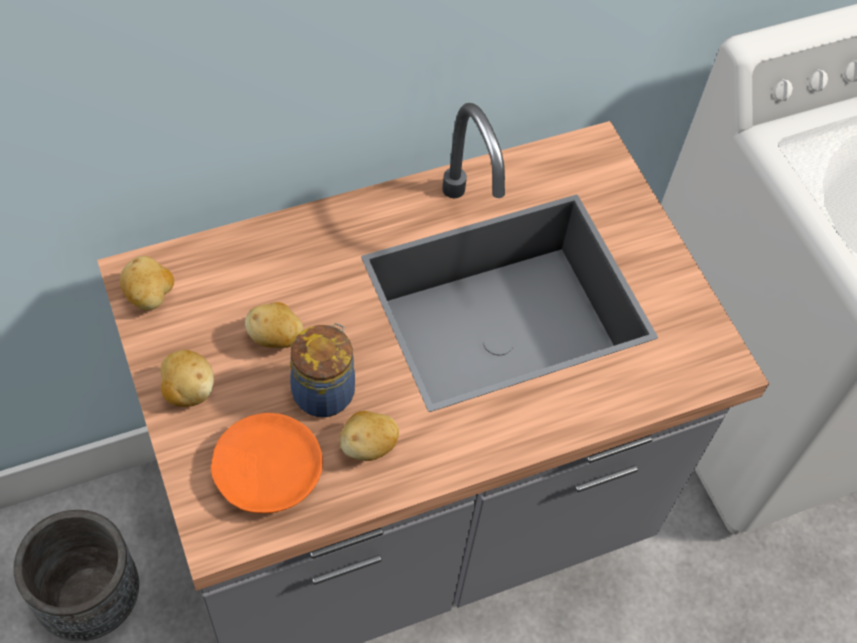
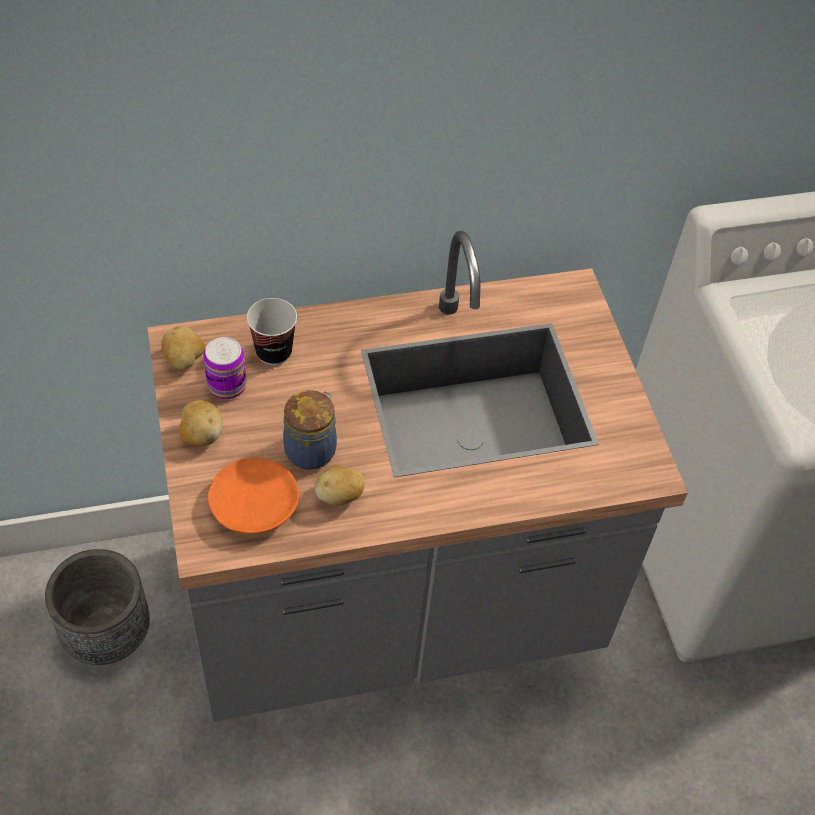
camera: 10 degrees right, 5 degrees down
(208, 323) = (227, 386): none -> can
(257, 272) = (274, 352): none -> cup
(275, 338) = (279, 404): potato -> none

